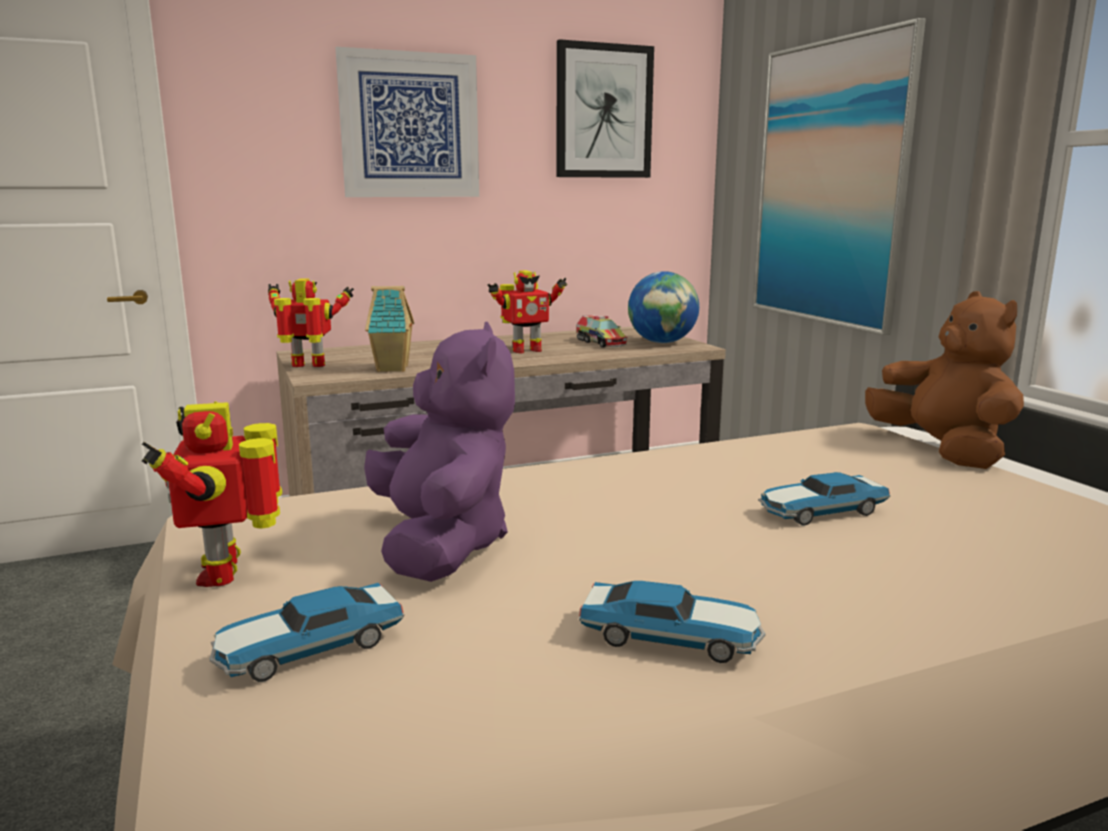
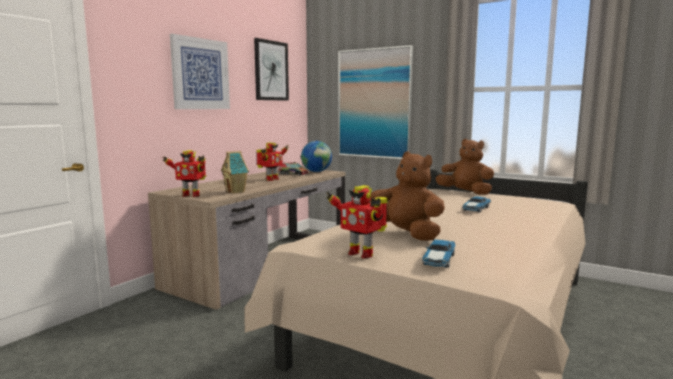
camera: 35 degrees left, 5 degrees down
(309, 366) = (190, 195): toy robot -> toy robot turned 135 degrees counterclockwise
(441, 545) = (405, 235): purple plush toy -> brown plush toy
(672, 637) = (510, 237): toy car -> none

